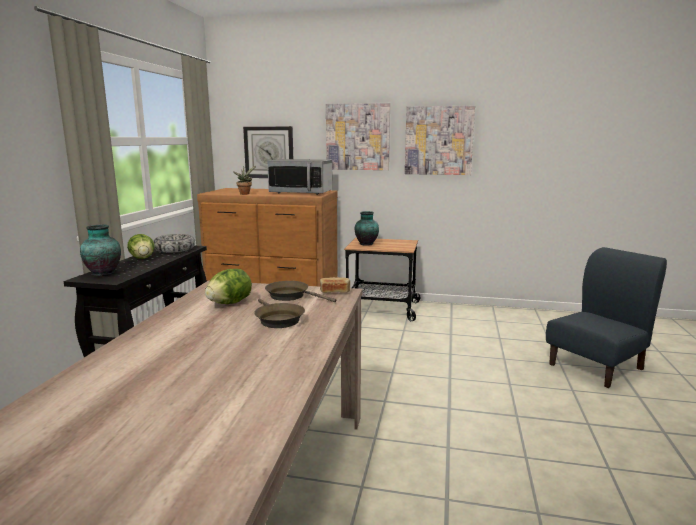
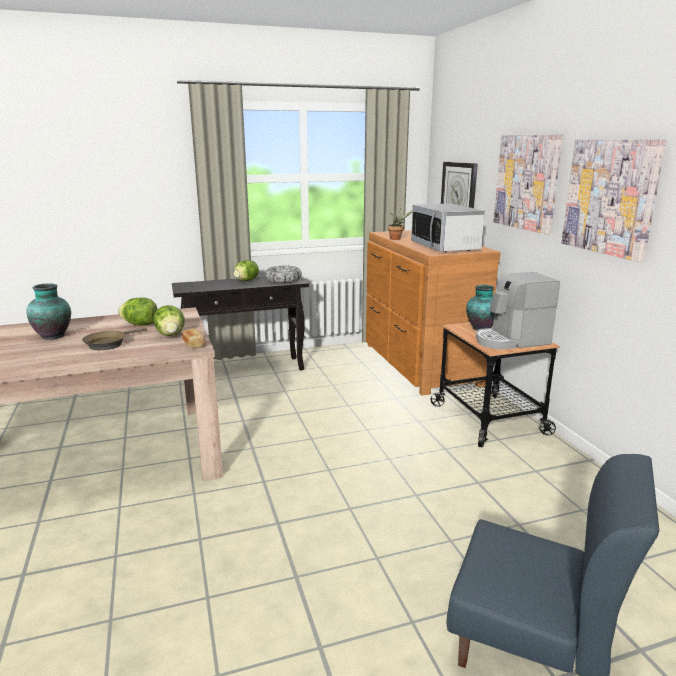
camera: 60 degrees right, 5 degrees up
(103, 273) = (197, 284): vase -> vase (54, 336)
(291, 296) = (171, 335): brown frying pan -> lettuce
(397, 244) = (511, 341): none -> coffee machine

